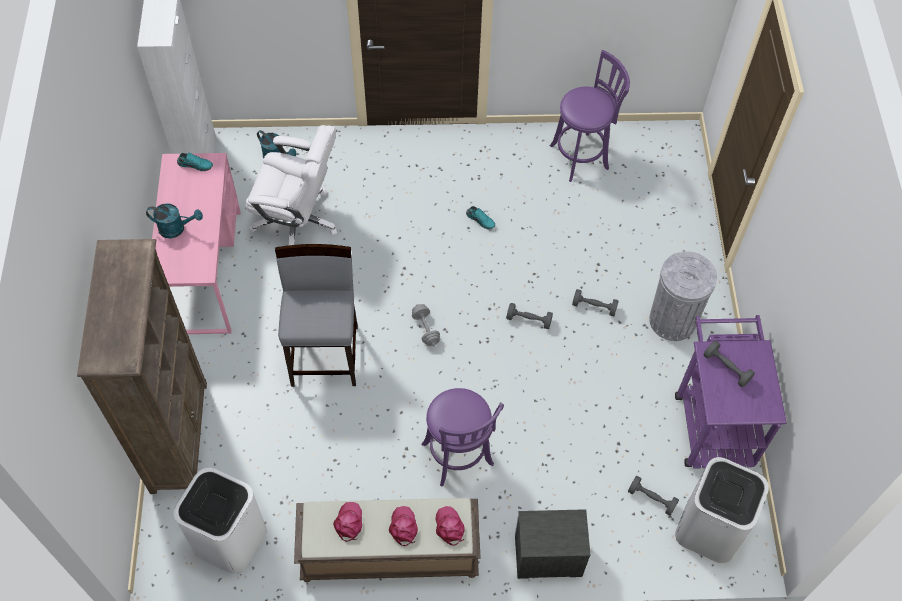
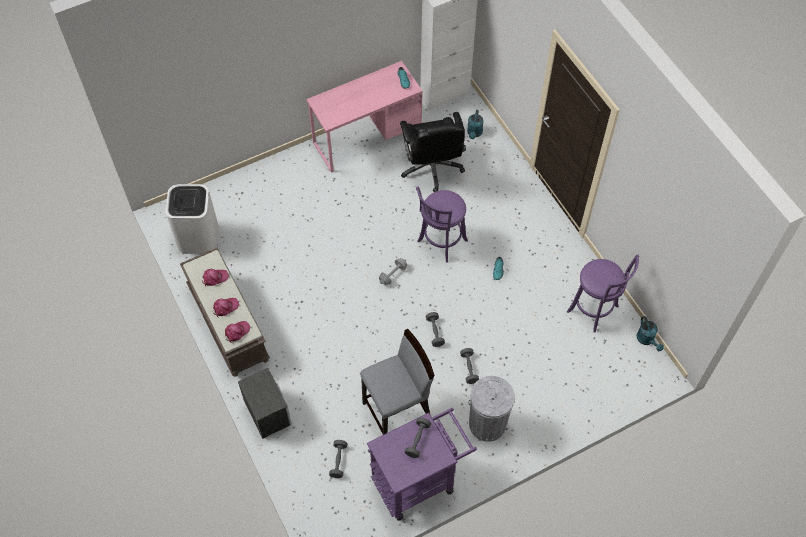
camera: 65 degrees right, 0 degrees up
(176, 228) = (352, 94): turquoise watering can -> turquoise watering can (647, 340)
(179, 436) = (250, 181): brown bookcase -> none
(298, 221) = (432, 168): white office chair -> black office chair
(325, 355) = (343, 228): grey stool -> grey stool (397, 412)
(459, 457) = (310, 333): purple stool -> purple stool (440, 242)
(709, 529) = (334, 506): white trash can -> none

